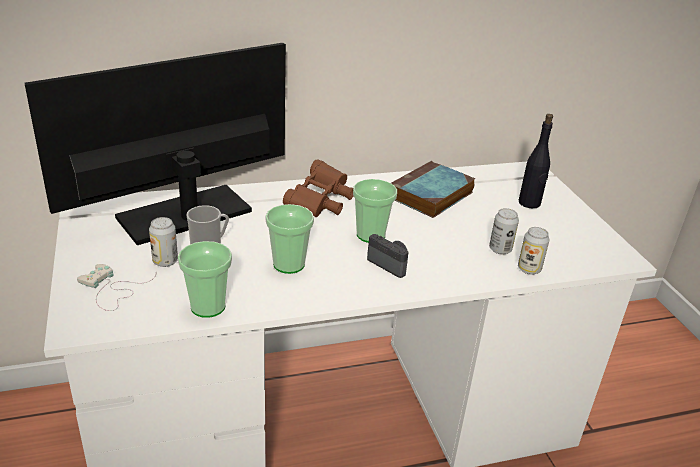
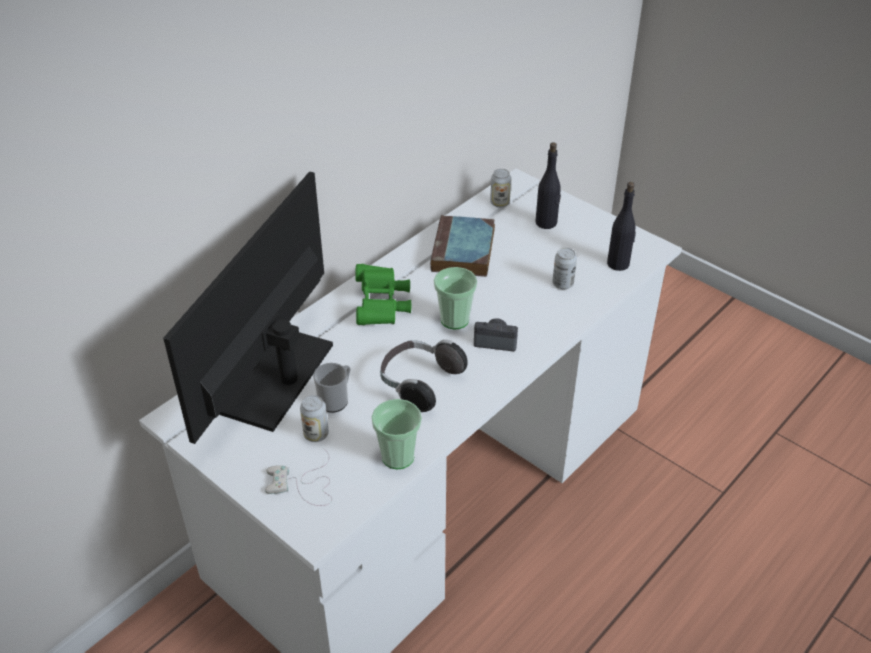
camera: 30 degrees left, 10 degrees up
(289, 264) = (419, 383): cup -> headphones
(320, 203) = (382, 306): brown binoculars -> green binoculars
(529, 269) = (598, 293): can -> can (499, 203)
(573, 256) = (618, 264): none -> black bottle

